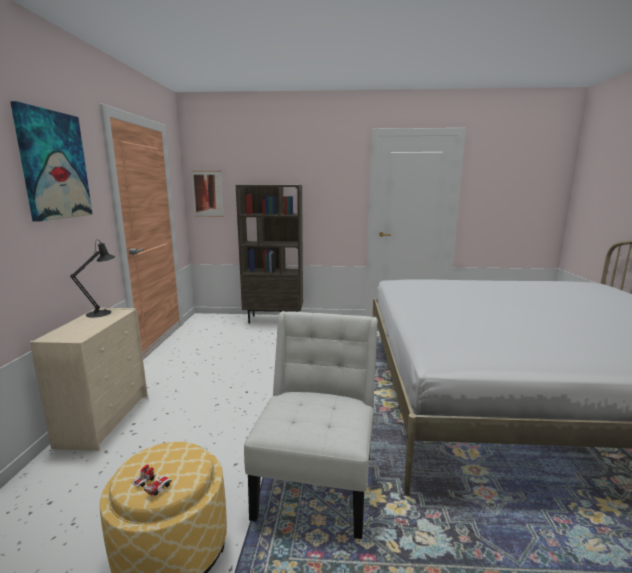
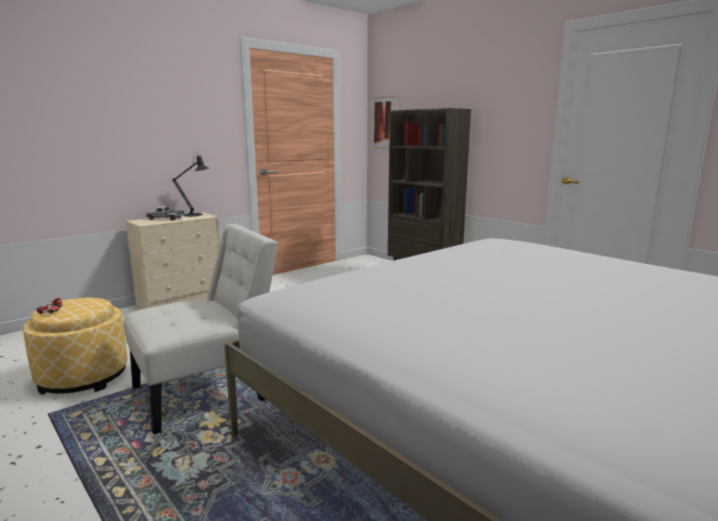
camera: 45 degrees right, 0 degrees up
(54, 165) = (174, 91): picture -> none
(82, 326) = (166, 219): none -> toy truck

